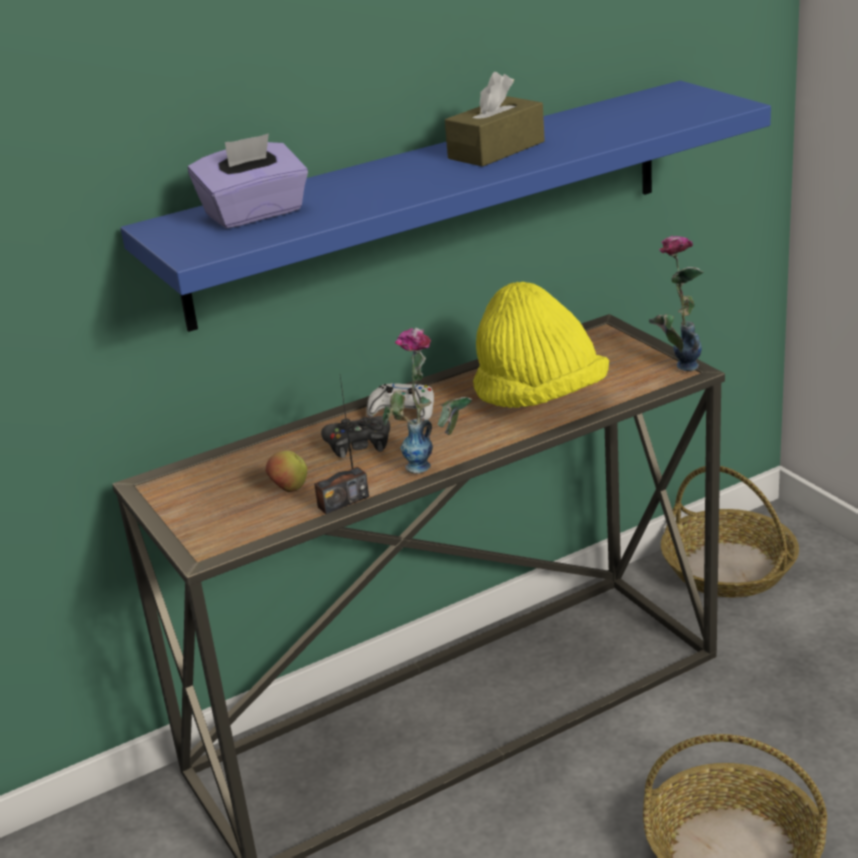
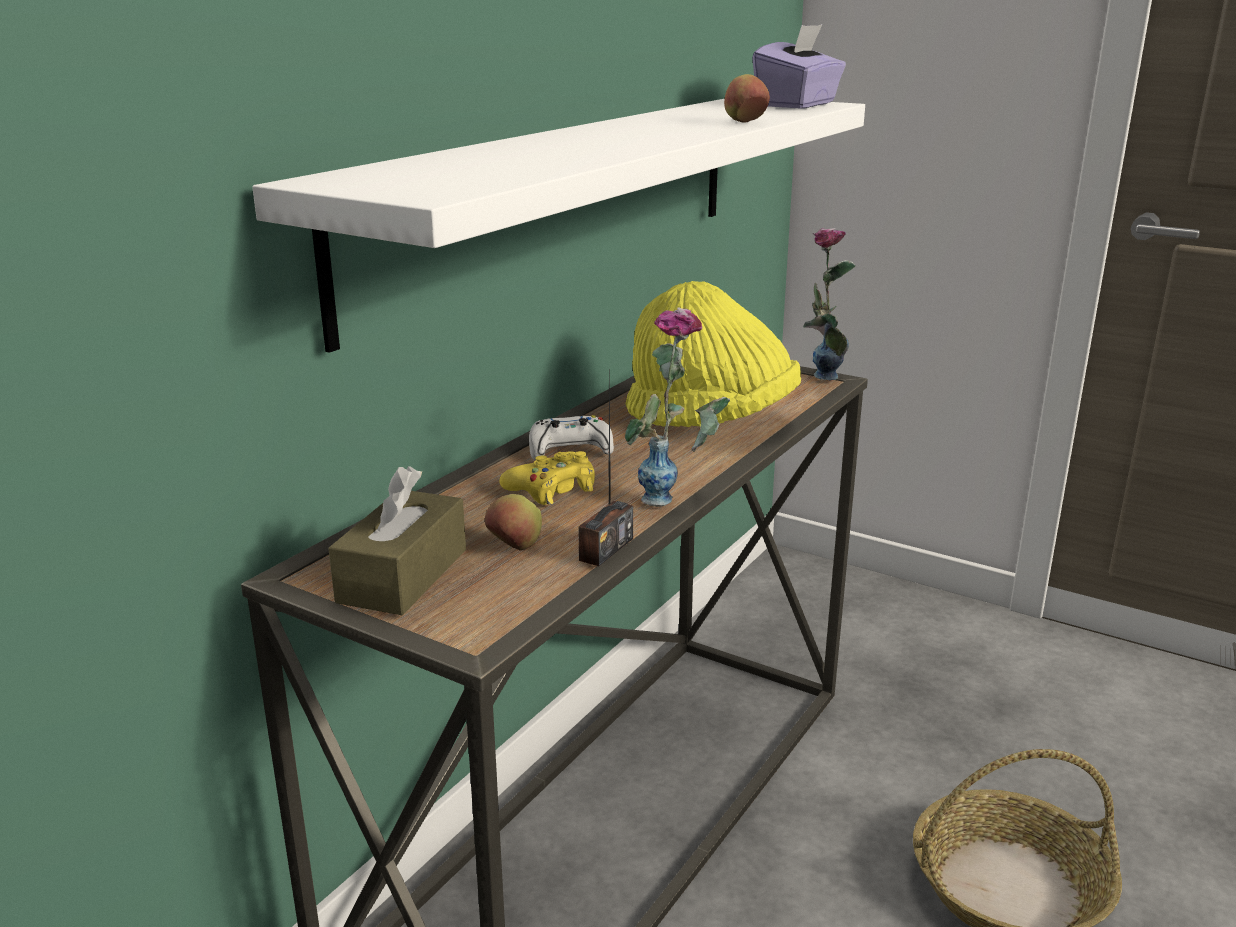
camera: 30 degrees left, 5 degrees down
(255, 214) = (447, 168): purple tissue box -> purple tissue box (798, 105)
(358, 444) = (552, 489): black game controller -> yellow game controller
(431, 202) = (560, 200): blue shelf -> white shelf
(496, 150) = (652, 127): brown tissue box -> brown tissue box (403, 576)
(585, 145) = (745, 122): none -> apple
(727, 568) = (778, 612): basket -> none

